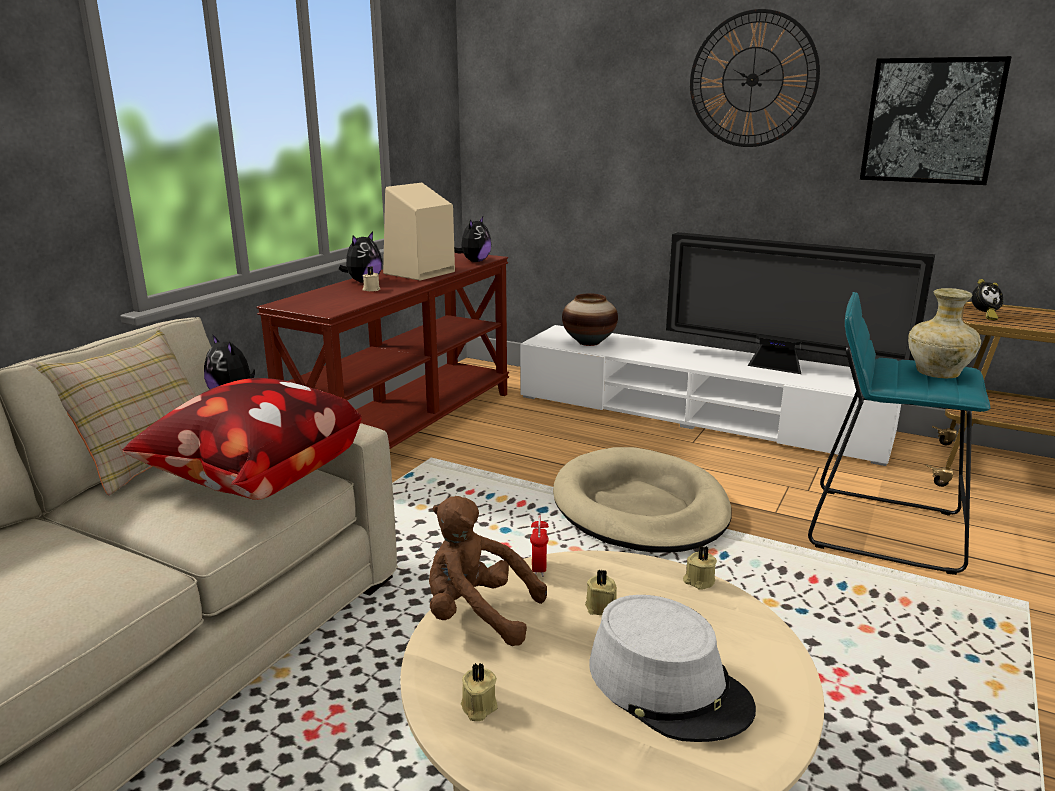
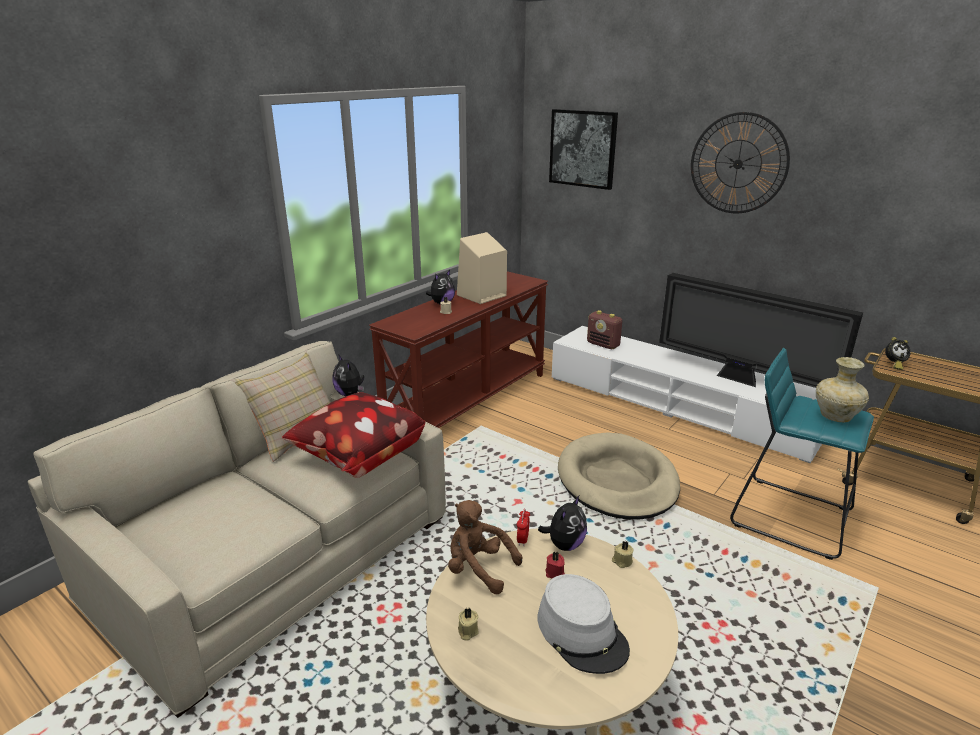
camera: 10 degrees right, 5 degrees up
(474, 261) = (522, 285): plush toy -> plush toy (564, 544)
(589, 342) = (603, 345): vase -> radio
(602, 608) = (555, 573): beige candle -> red candle
(931, 121) = (873, 208): picture -> picture (583, 148)

